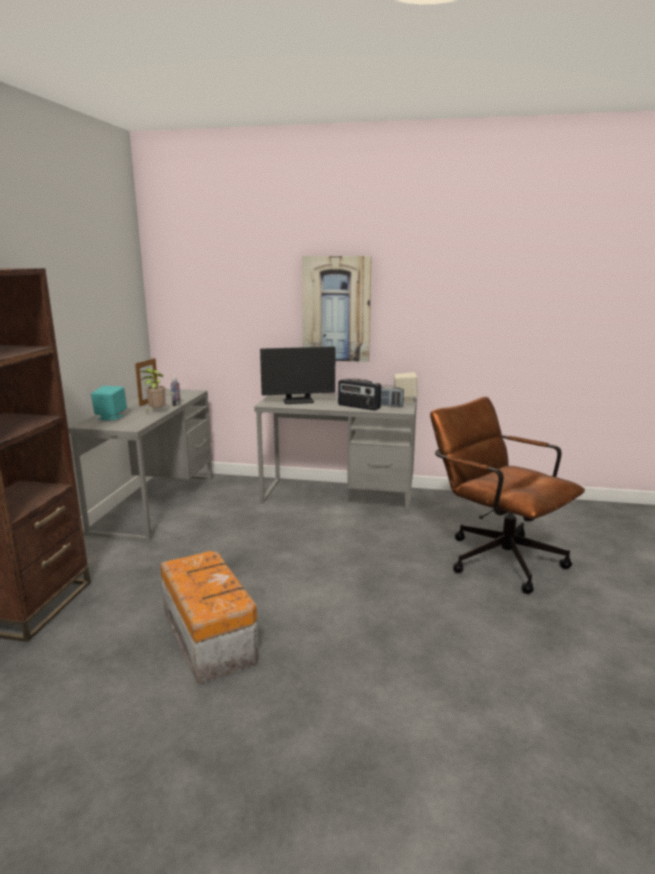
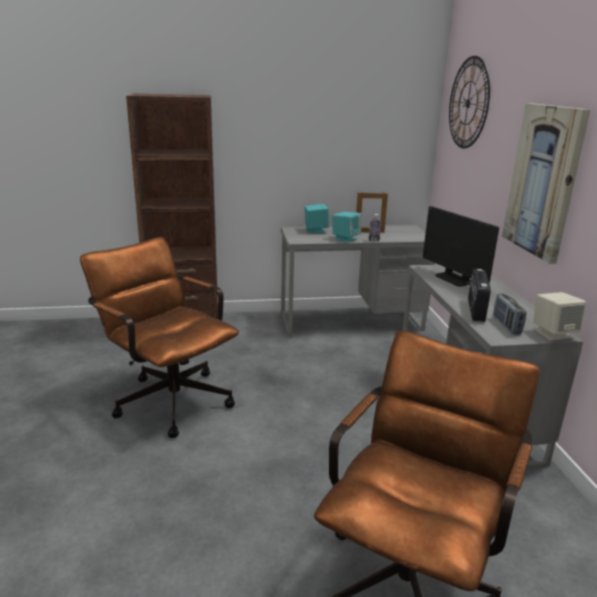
camera: 70 degrees right, 5 degrees up
(156, 412) = (345, 239): potted plant -> turquoise speaker
(202, 261) = (468, 103): none -> wall clock
(209, 635) = (168, 397): storage box -> brown office chair

